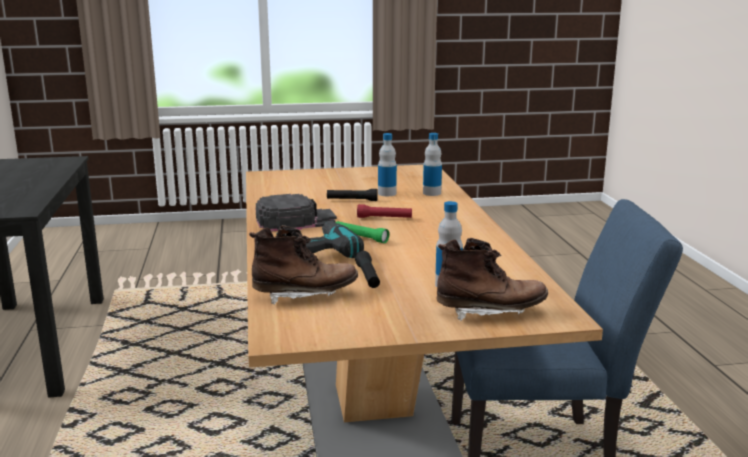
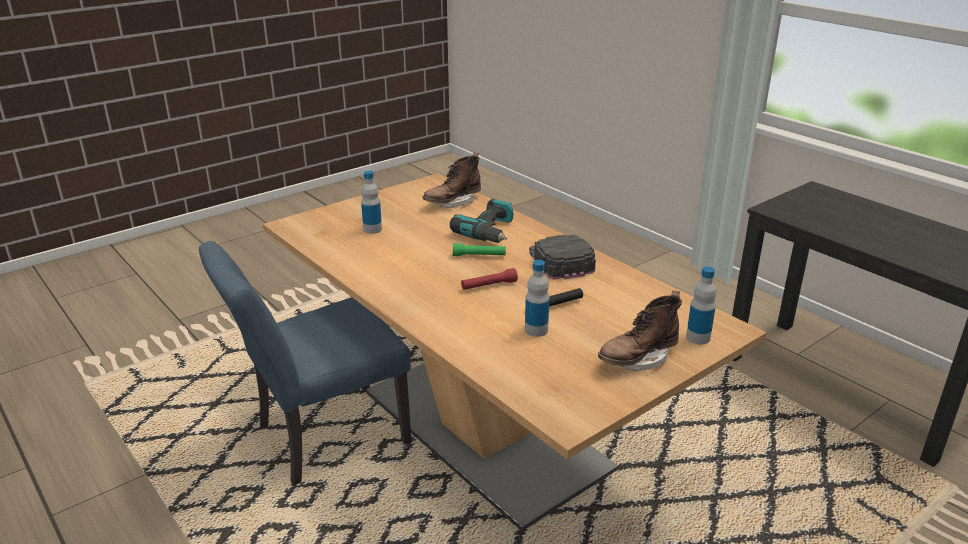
camera: 150 degrees right, 10 degrees up
(295, 221) = (559, 260): black cap -> black cap turned 120 degrees clockwise
(368, 277) = (430, 223): black flashlight -> none
(432, 193) = (488, 347): bottle -> bottle (698, 337)
(490, 312) = (333, 217): brown boot -> brown boot (637, 359)

